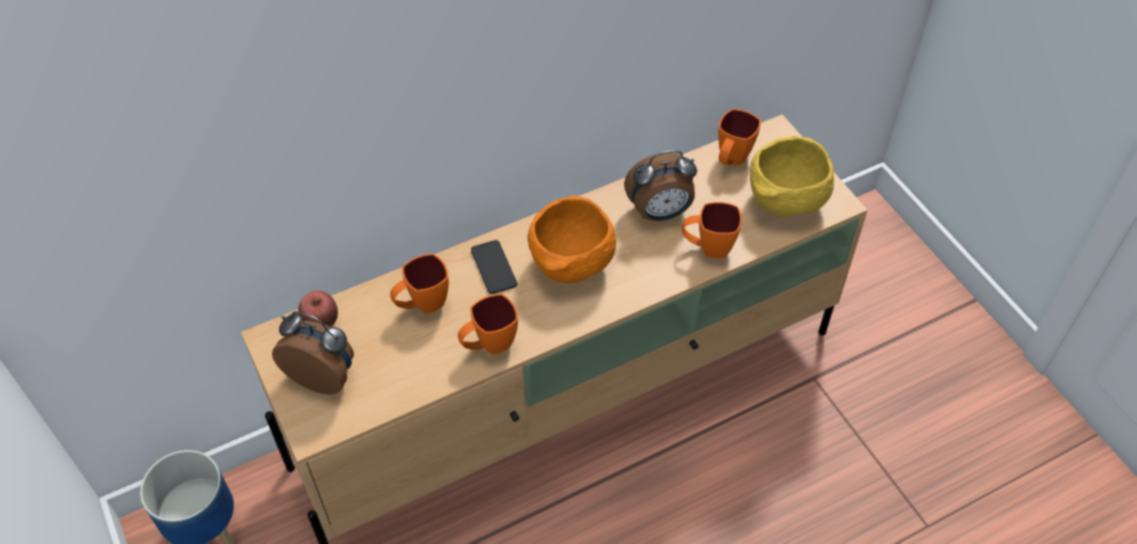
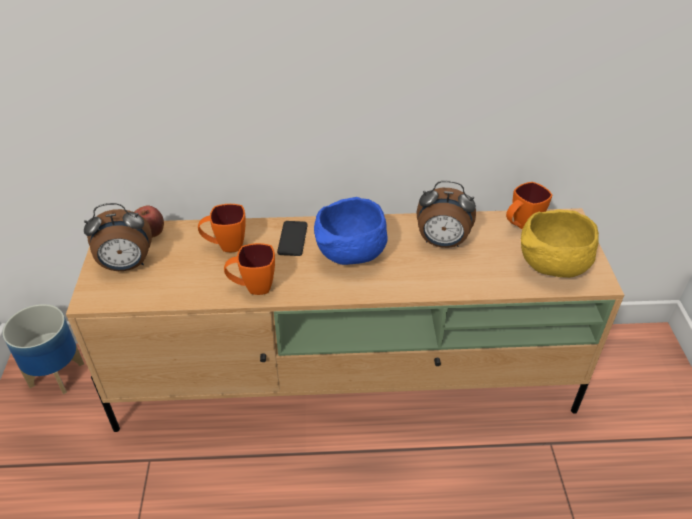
camera: 25 degrees right, 10 degrees down
(323, 375) = (126, 266): alarm clock -> alarm clock turned 120 degrees clockwise
(571, 266) = (350, 256): orange bowl -> blue bowl
(707, 248) = (466, 278): orange mug -> none

